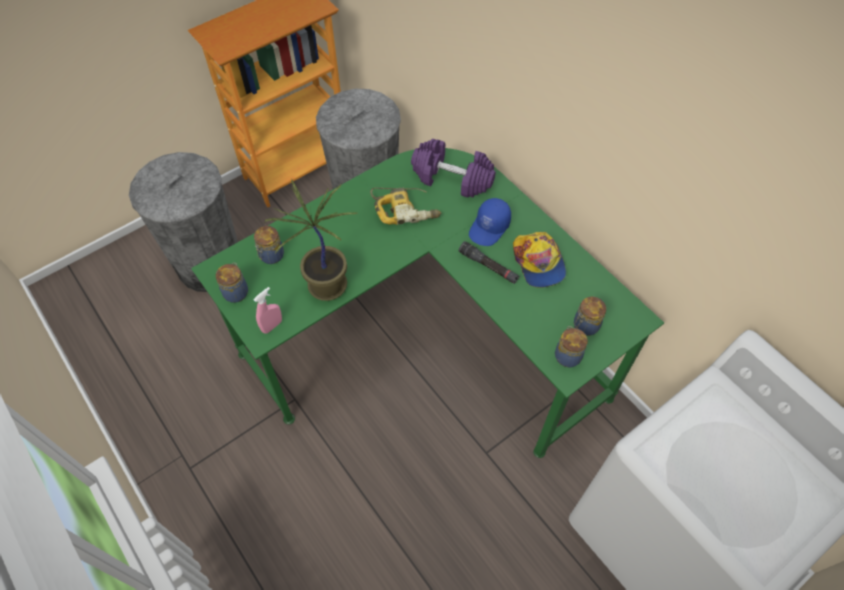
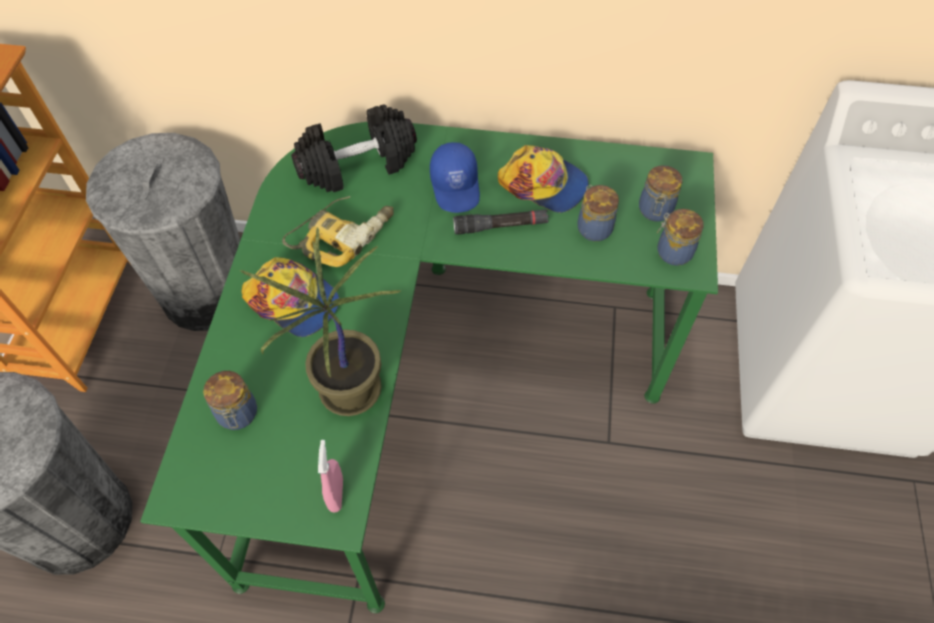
camera: 45 degrees left, 0 degrees up
(236, 292) = (241, 495): jar -> jar (593, 228)
(348, 224) = (293, 301): none -> cap
(452, 179) = (357, 165): purple dumbbell -> black dumbbell

